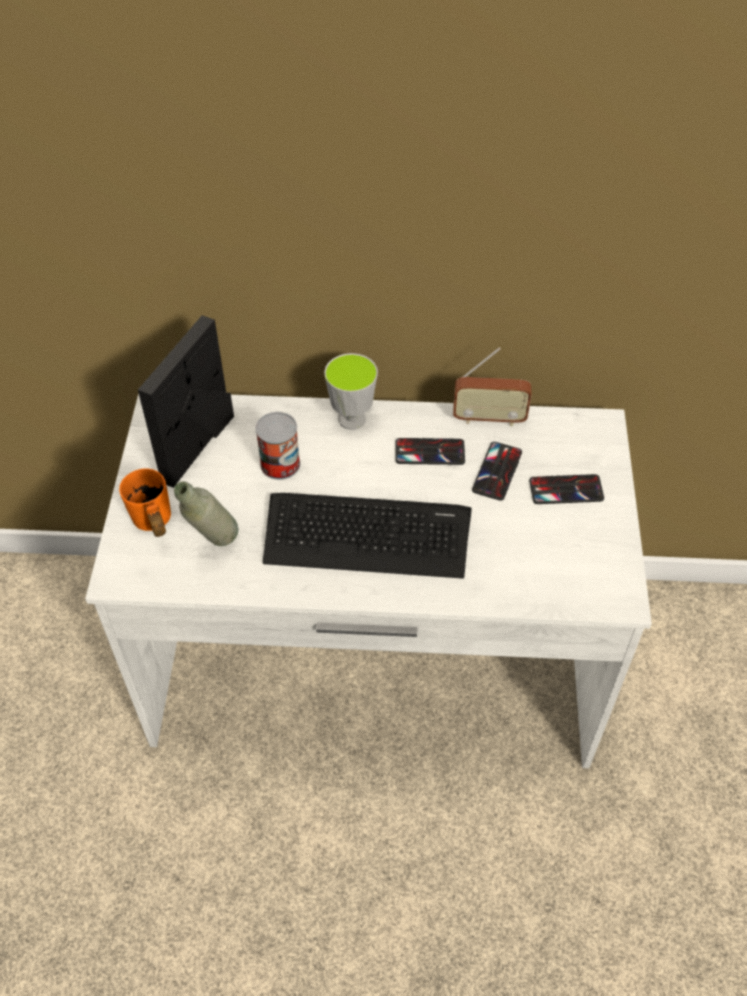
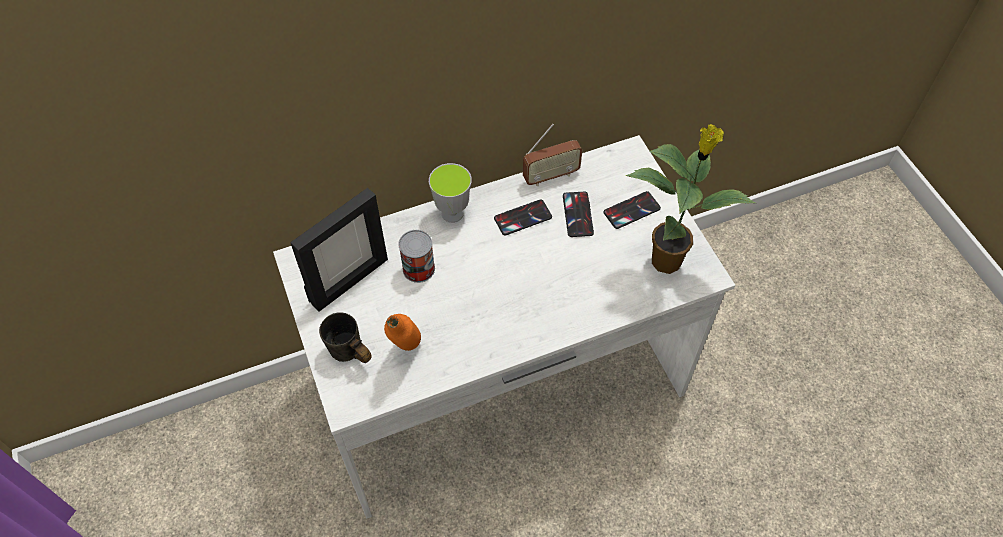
camera: 25 degrees left, 5 degrees up
(150, 526) = (348, 356): orange mug -> grey mug
(198, 448) = (349, 280): picture frame -> picture frame turned 135 degrees counterclockwise
(214, 547) = (406, 352): grey bottle -> orange bottle
(367, 535) = (513, 299): keyboard -> none
(580, 562) = (668, 260): none -> potted plant

